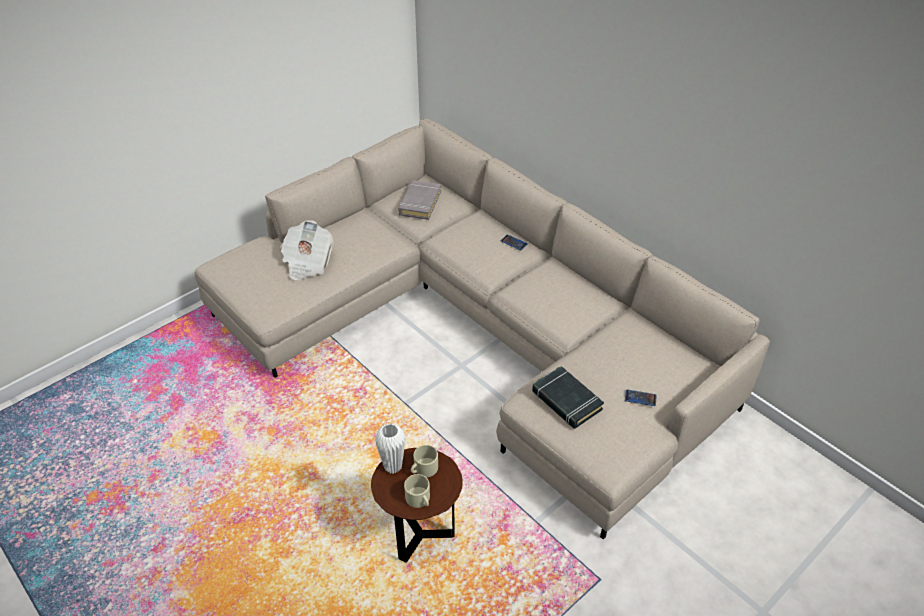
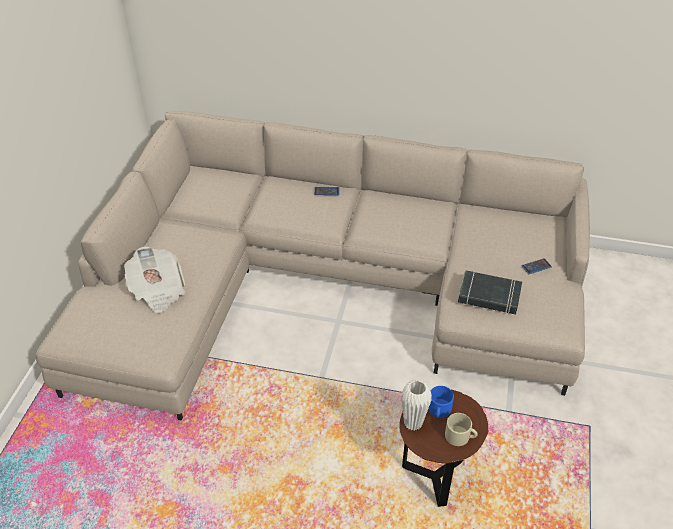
camera: 35 degrees left, 0 degrees up
(419, 203) = (212, 192): grey book -> none
(423, 469) = (439, 410): beige mug -> blue mug

